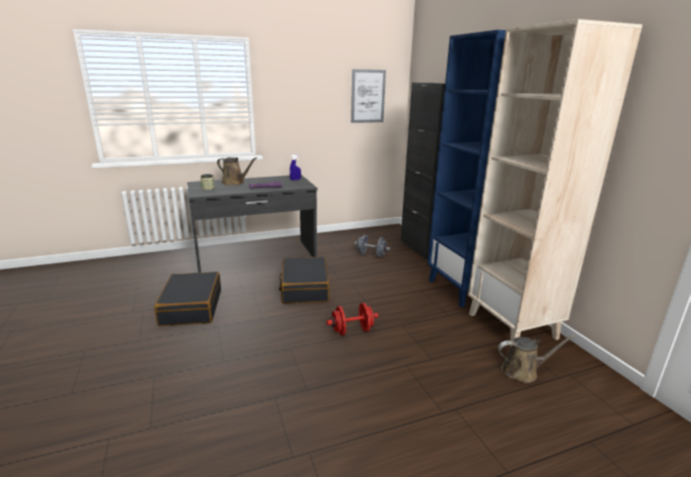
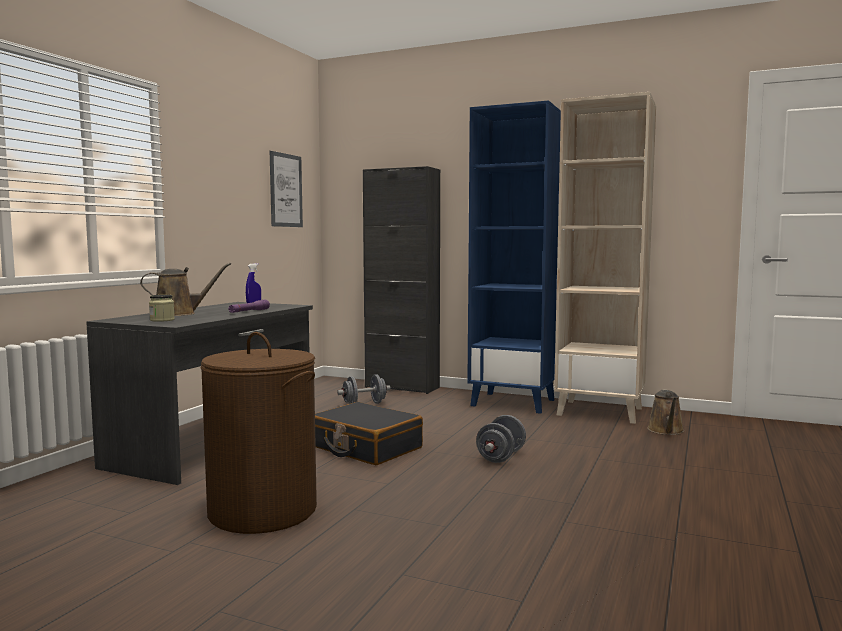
camera: 45 degrees left, 15 degrees down
(191, 307) = (263, 511): black suitcase -> brown laundry basket
(352, 331) = (501, 457): red dumbbell -> grey dumbbell
(522, 371) = (666, 431): brown watering can -> brown watering can turned 150 degrees clockwise

